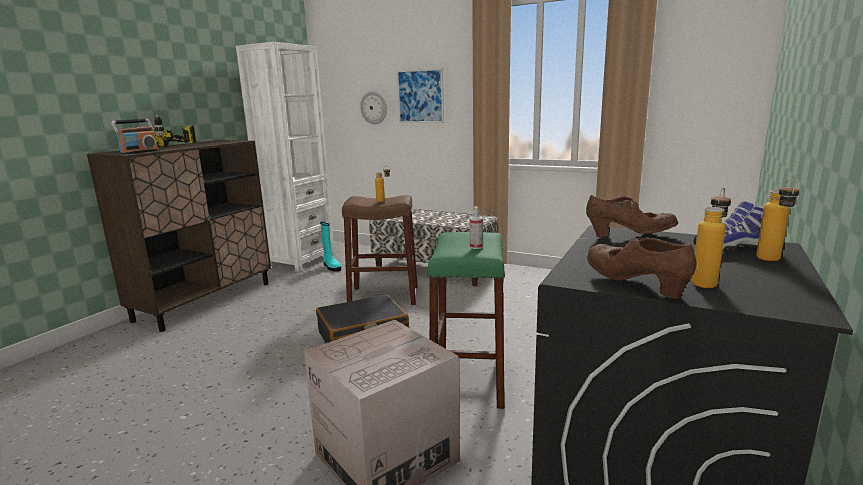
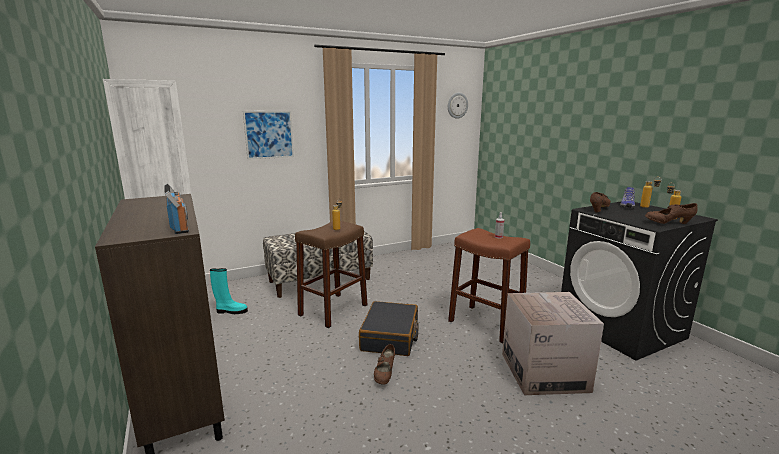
camera: 55 degrees left, 0 degrees up
(174, 147) = (162, 215): power drill -> none
(289, 357) = (385, 374): none -> brown shoe
(374, 107) = (216, 146): wall clock -> wall clock (457, 105)
(468, 379) = (486, 323): green stool -> brown stool

